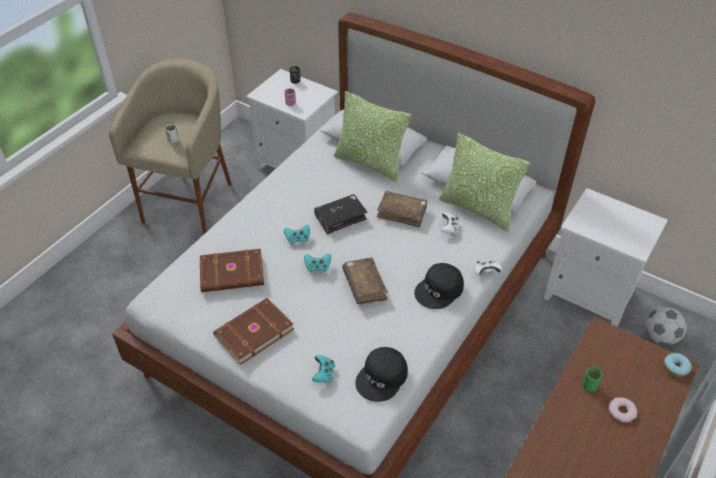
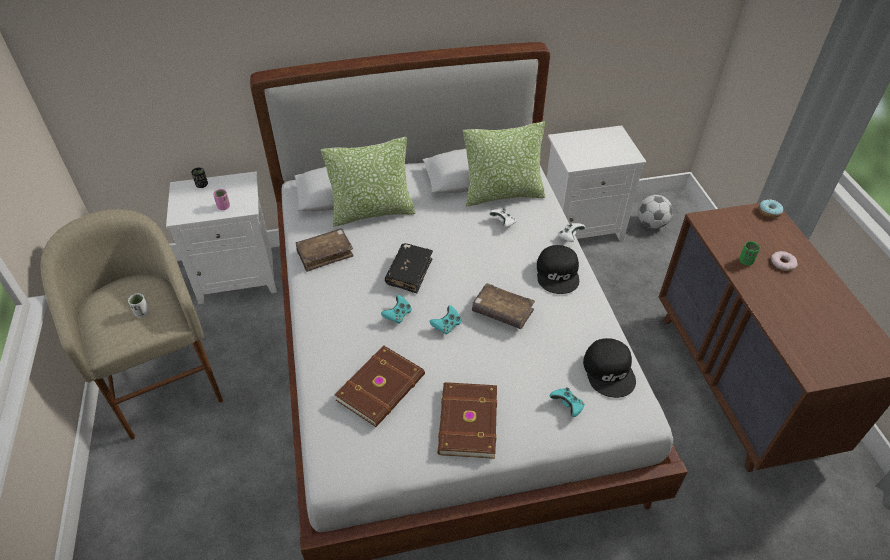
camera: 45 degrees left, 0 degrees up
(402, 213) = (452, 235): brown book -> brown book (325, 254)

